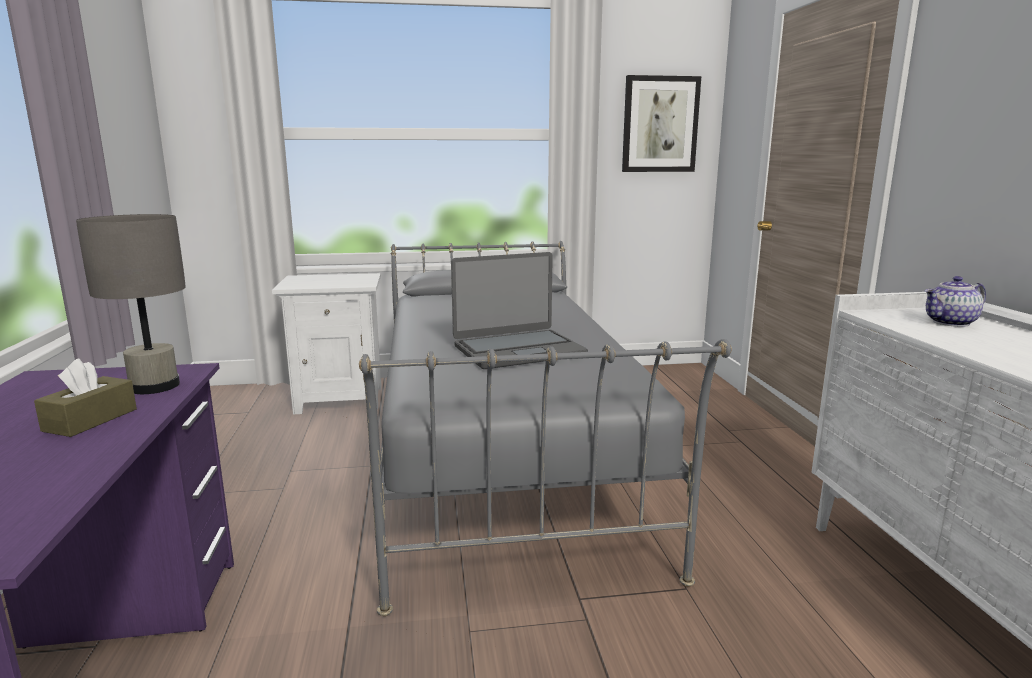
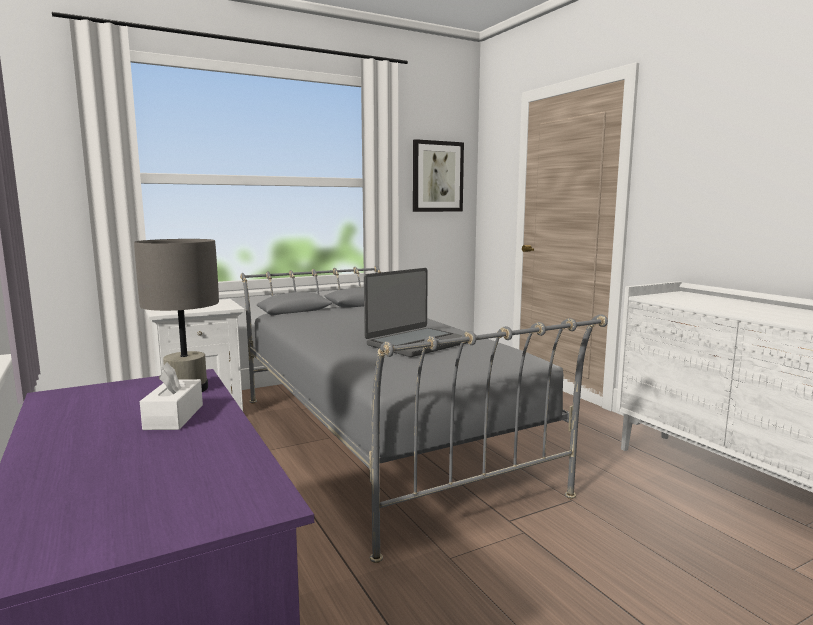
camera: 20 degrees left, 5 degrees down
(90, 420) = (174, 417): brown tissue box -> white tissue box
(951, 323) = (697, 298): teapot -> none

